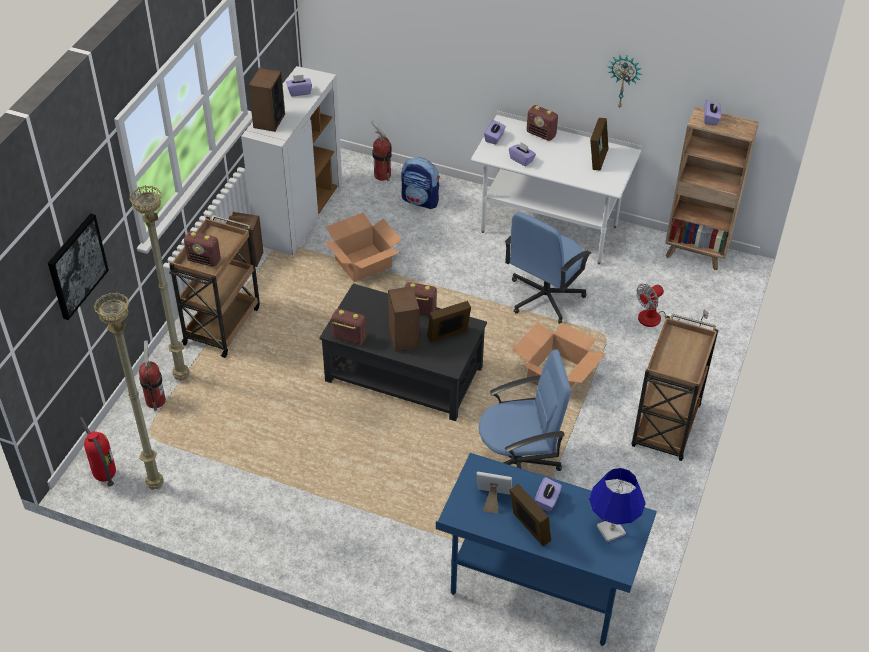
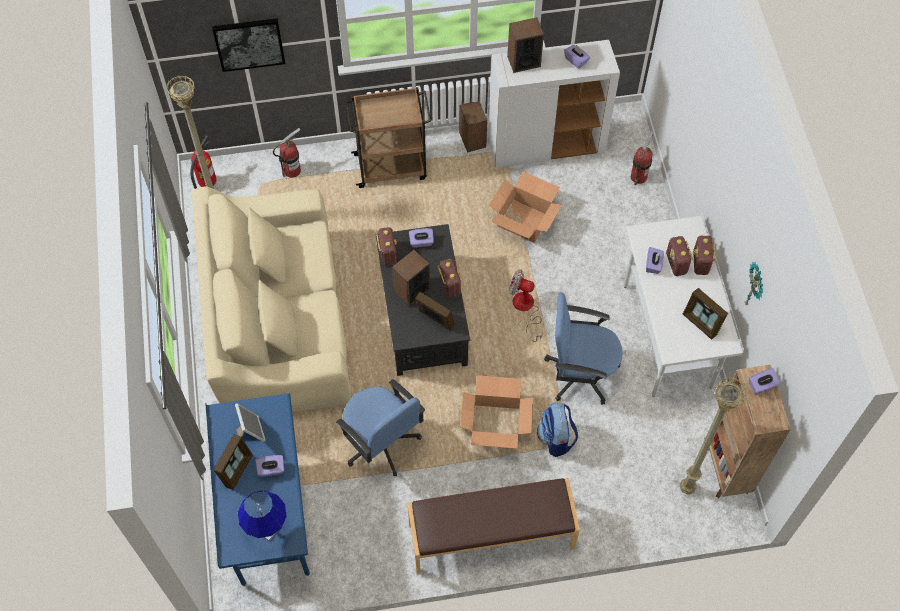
camera: 60 degrees right, 15 degrees up
(182, 378) = (323, 173): beige floor lamp -> beige floor lamp (685, 489)
(204, 260) = (375, 114): radio -> radio (676, 264)
(326, 488) = (279, 324): none -> beige sofa
(421, 200) = (629, 221): backpack -> backpack (556, 438)
(494, 138) = (666, 230): purple tissue box -> purple tissue box (421, 242)
(597, 158) = (701, 323): picture frame -> picture frame turned 60 degrees clockwise
(658, 320) = (615, 476): fan -> fan (525, 309)
(665, 427) = (491, 536): brown cart -> brown bench

